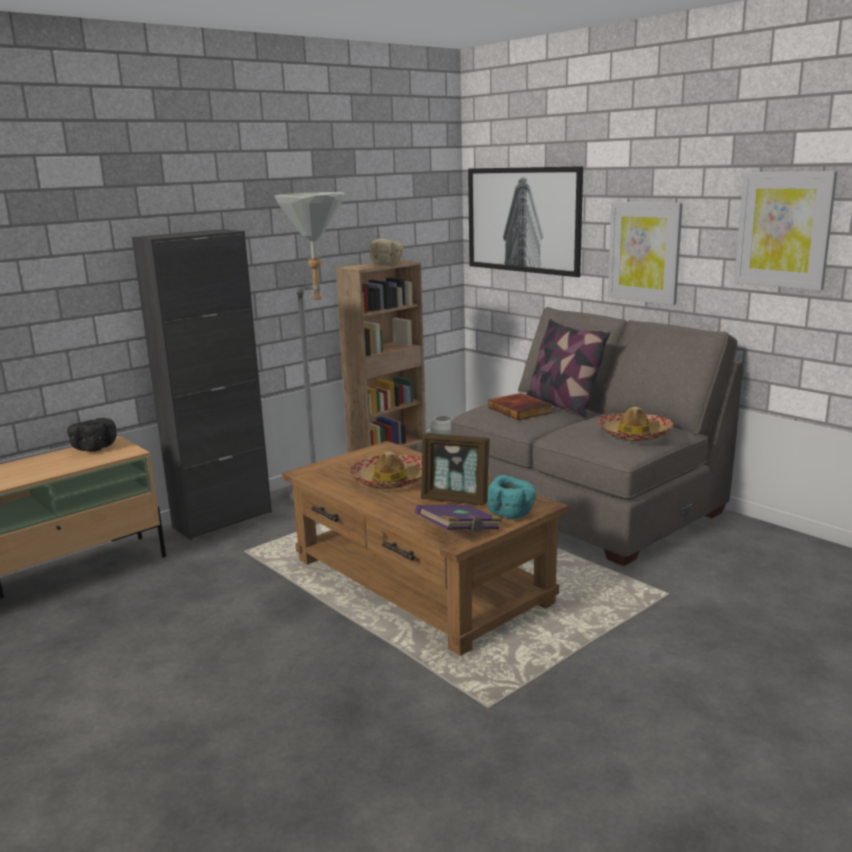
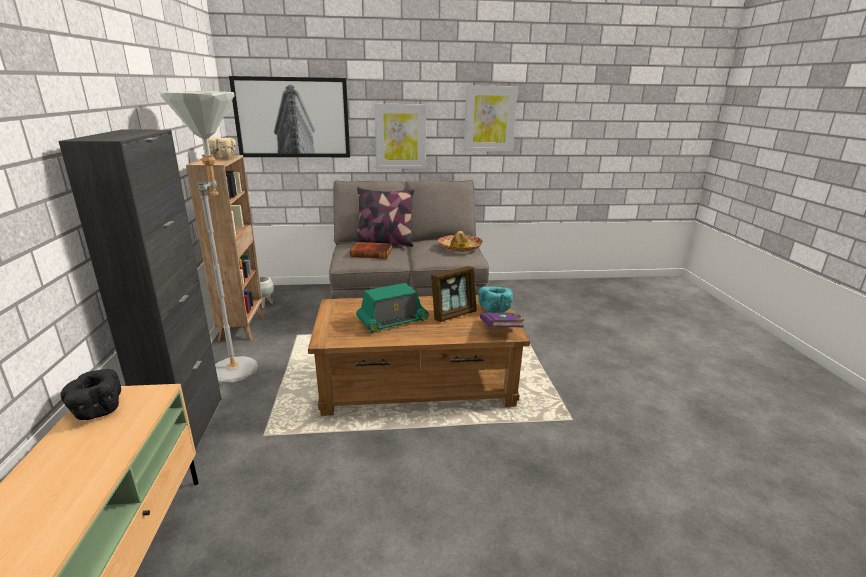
camera: 55 degrees left, 5 degrees up
(389, 480) = (392, 321): hat -> radio

